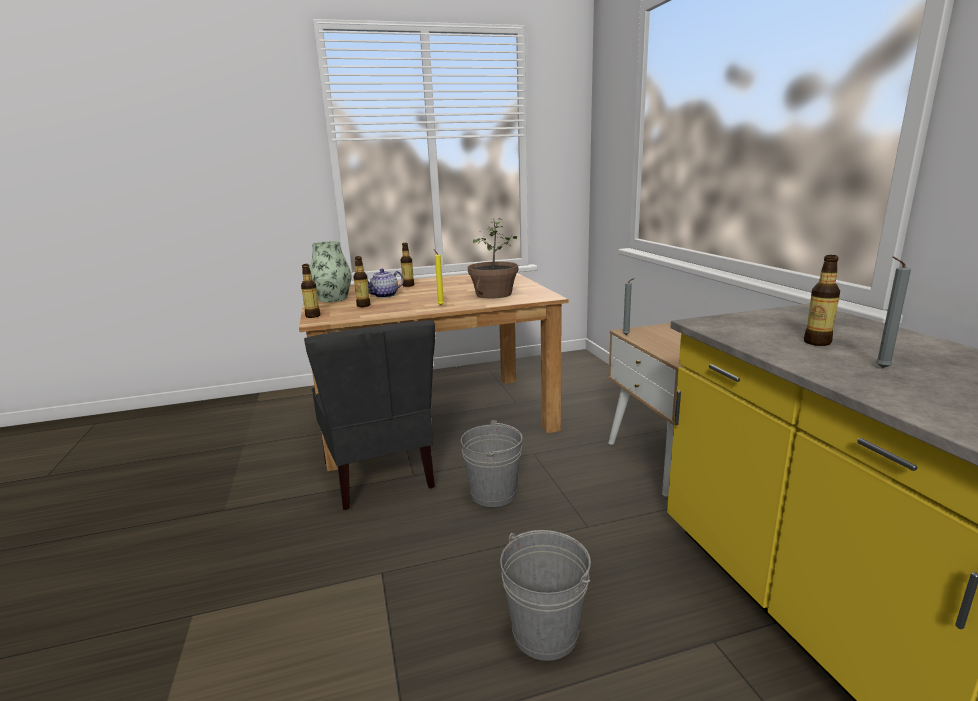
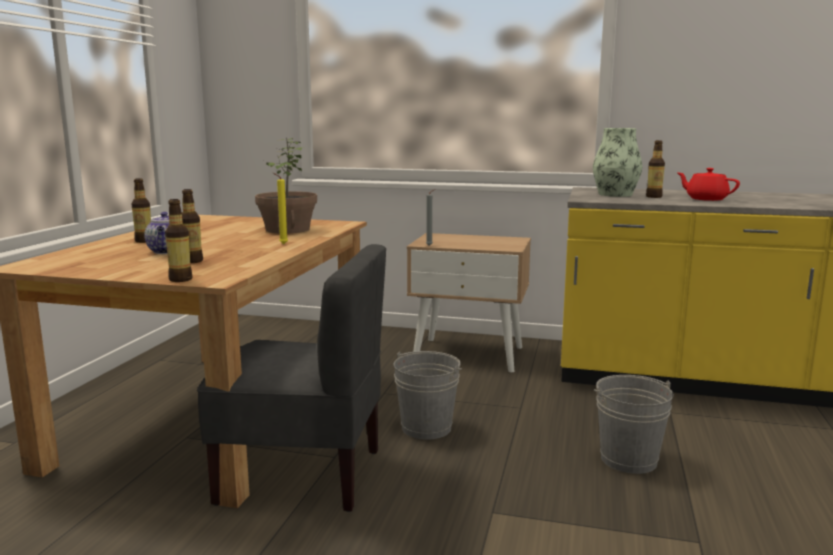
camera: 60 degrees left, 5 degrees down
(333, 298) = (106, 266): vase -> vase (615, 194)
(879, 368) = (706, 199): grey candle -> red teapot

